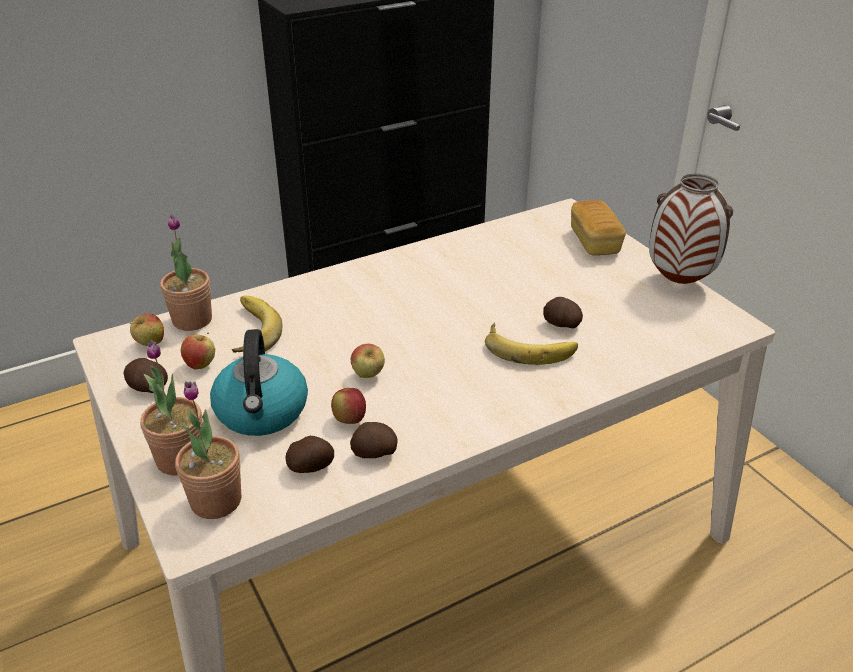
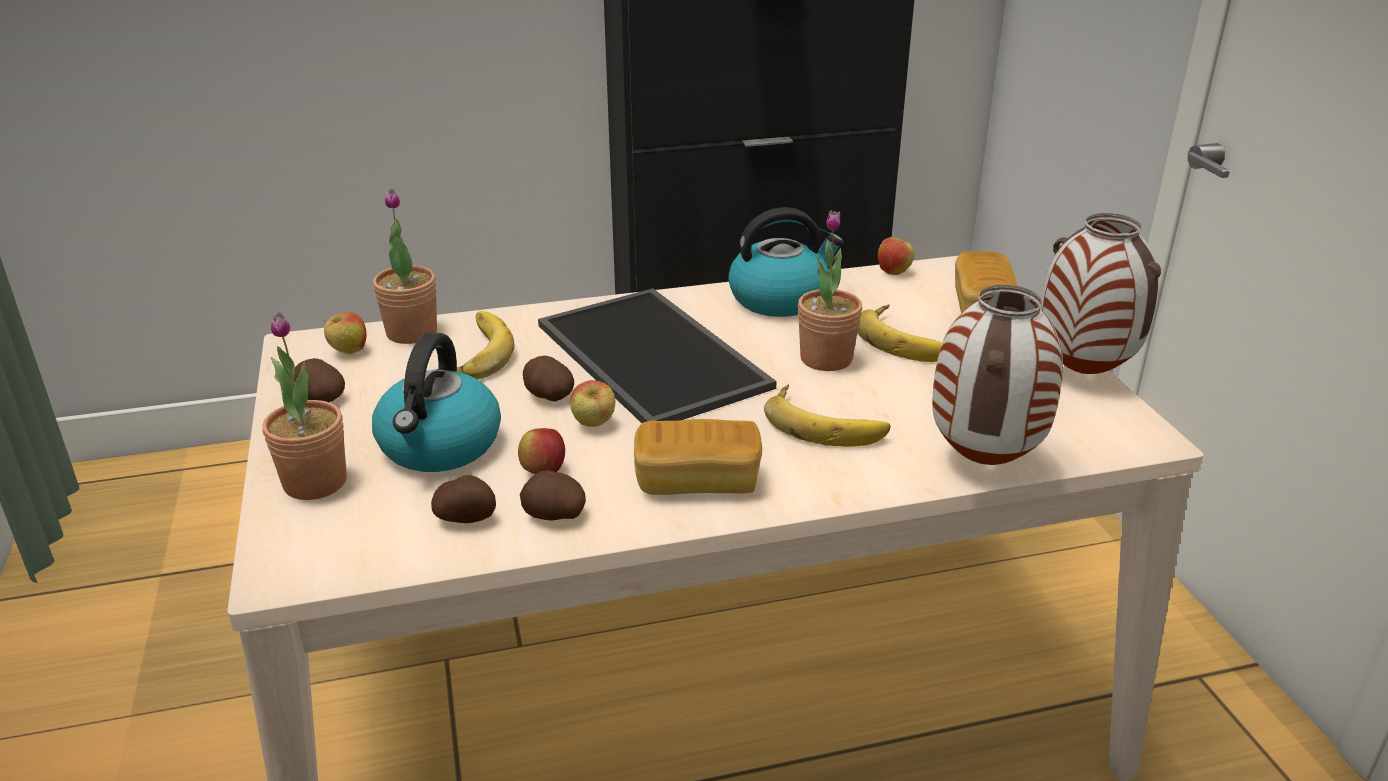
camera: 15 degrees right, 5 degrees down
(201, 365) = (395, 383): apple -> apple (894, 272)
(216, 501) = (331, 536): potted plant -> potted plant (826, 359)
(387, 312) = (656, 356): none -> tray
(454, 252) = (780, 298): none -> kettle
(462, 408) = (697, 481): none -> bread
(554, 273) = (905, 340): none -> banana
(561, 325) = (884, 402): potato -> potato (547, 396)
(646, 360) = (985, 463): none -> vase

